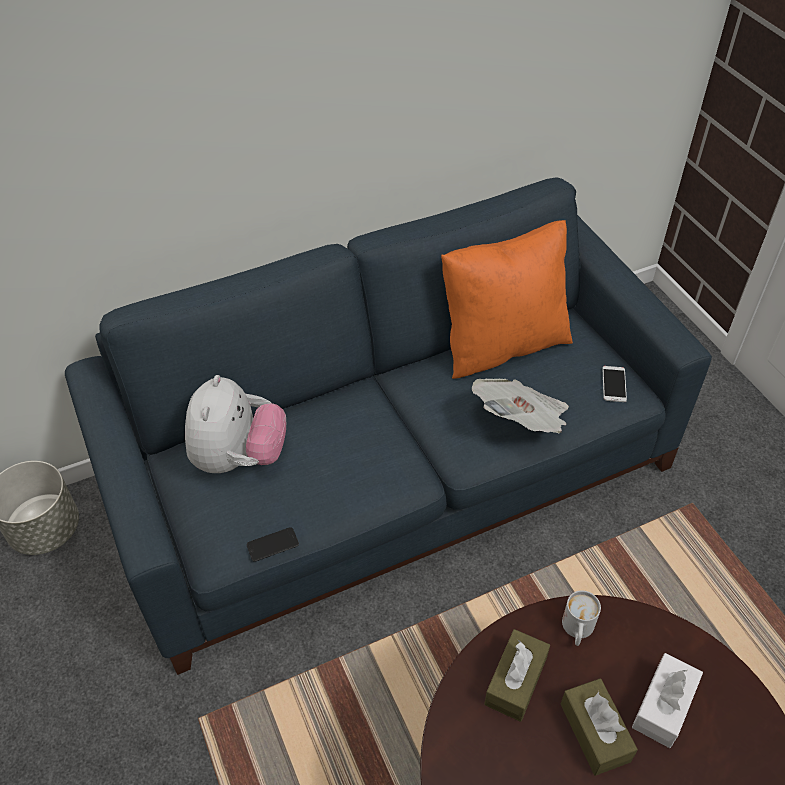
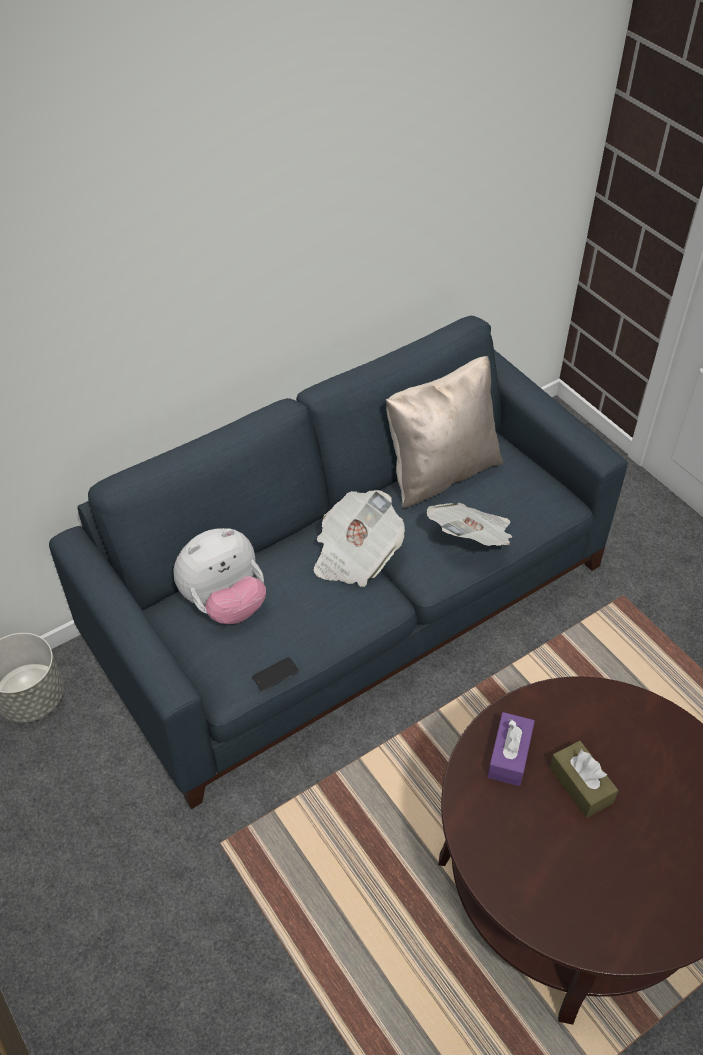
camera: 10 degrees left, 0 degrees up
(239, 457) = (225, 603): plush toy -> plush toy turned 60 degrees clockwise
(389, 423) = (355, 555): none -> newspaper
(502, 344) = (440, 472): orange pillow -> beige pillow
(515, 681) = (509, 755): brown tissue box -> purple tissue box
(577, 630) = (552, 708): white mug -> none
(614, 384) = (546, 496): phone -> none
(663, 706) = (632, 757): white tissue box -> none

